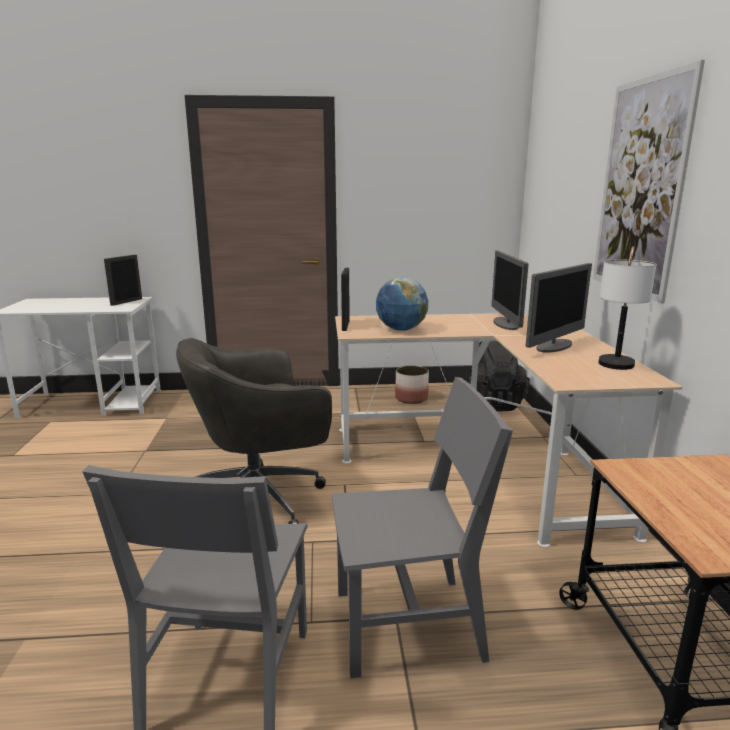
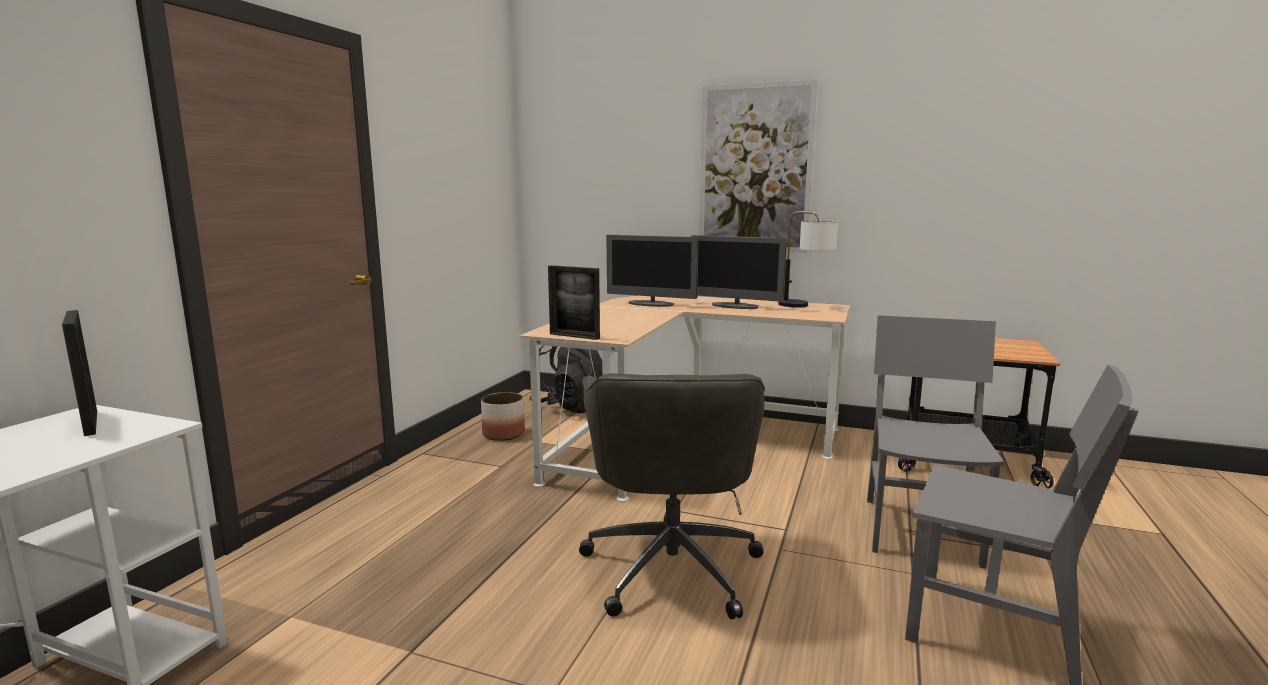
camera: 65 degrees left, 5 degrees down
(401, 330) = (624, 325): globe -> none
(554, 346) = (735, 306): monitor -> monitor turned 135 degrees clockwise

